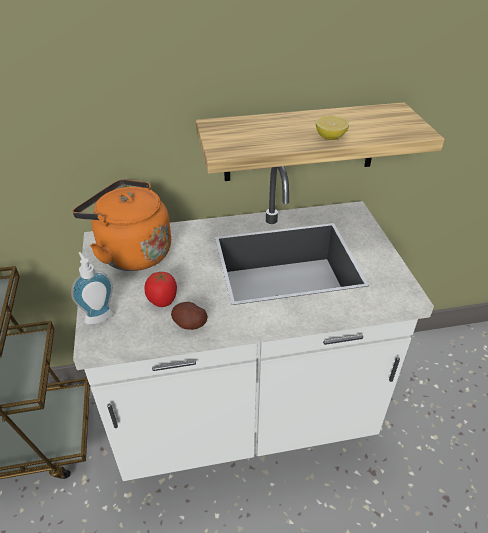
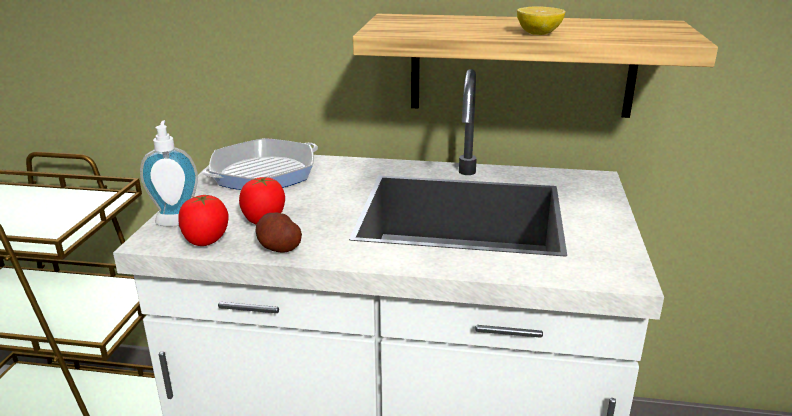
camera: 20 degrees right, 15 degrees down
(131, 252) = (263, 173): orange kettle -> frying pan
(134, 330) = (206, 240): none -> tomato

